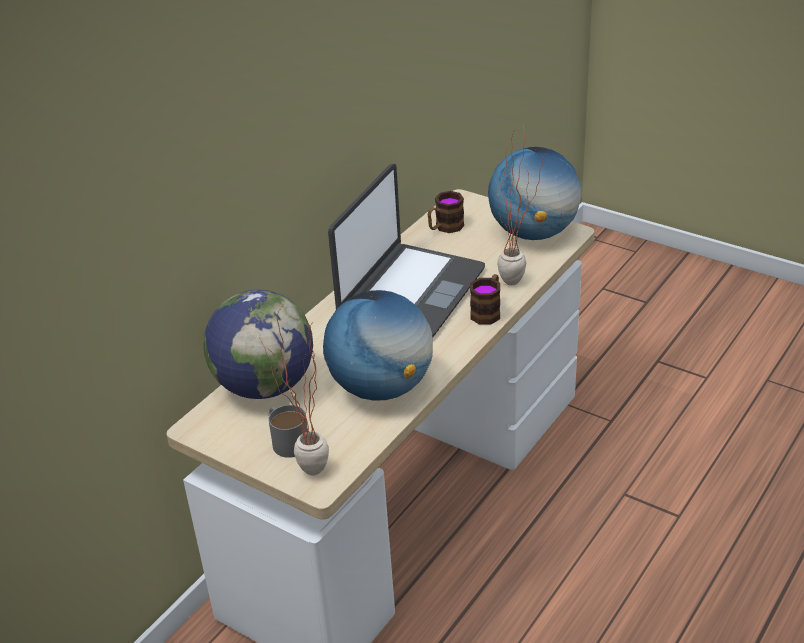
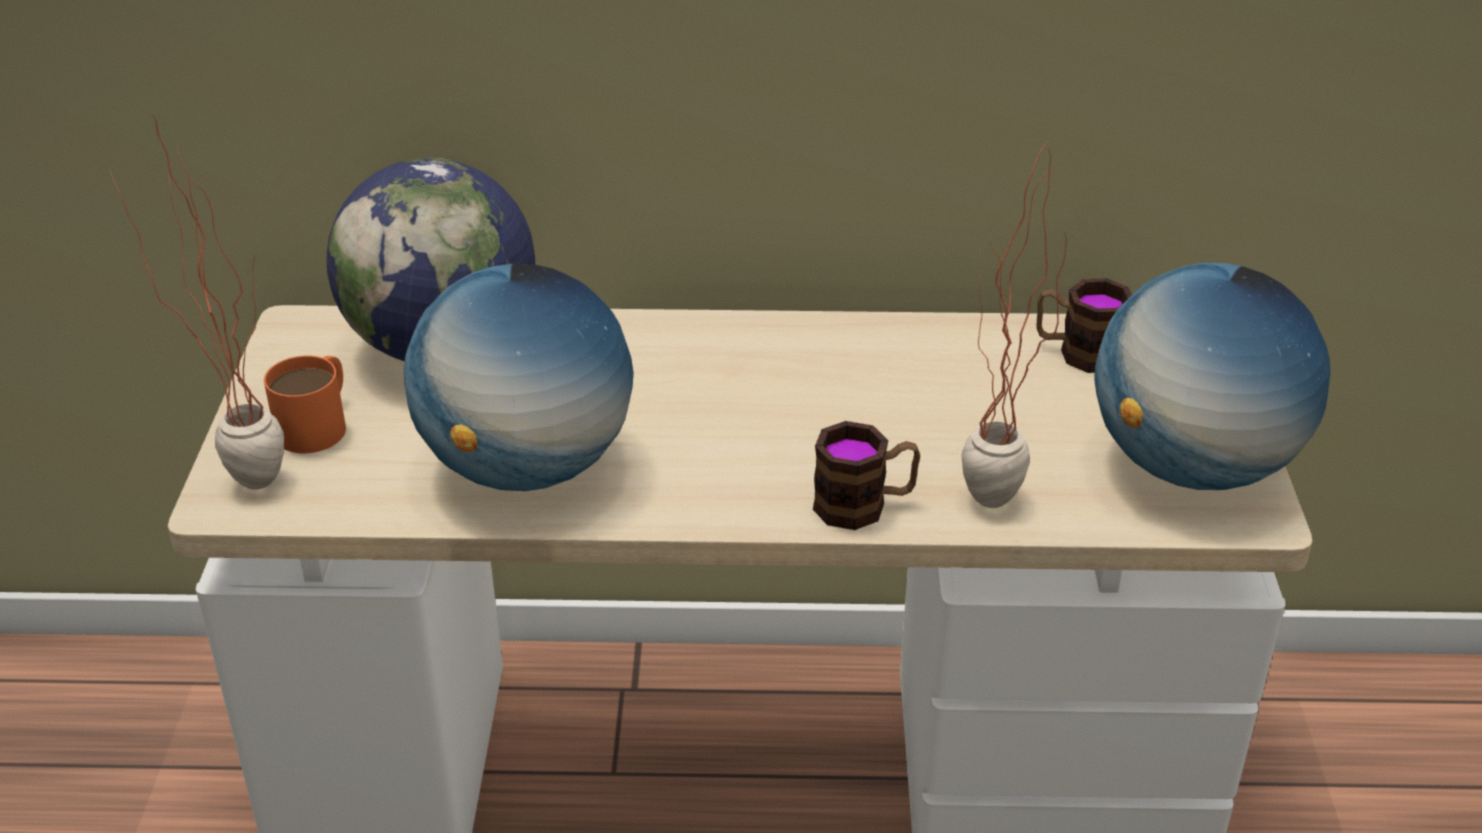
camera: 55 degrees right, 0 degrees up
(287, 440) = (319, 423): grey mug -> orange mug
(410, 292) = (834, 391): laptop -> none

